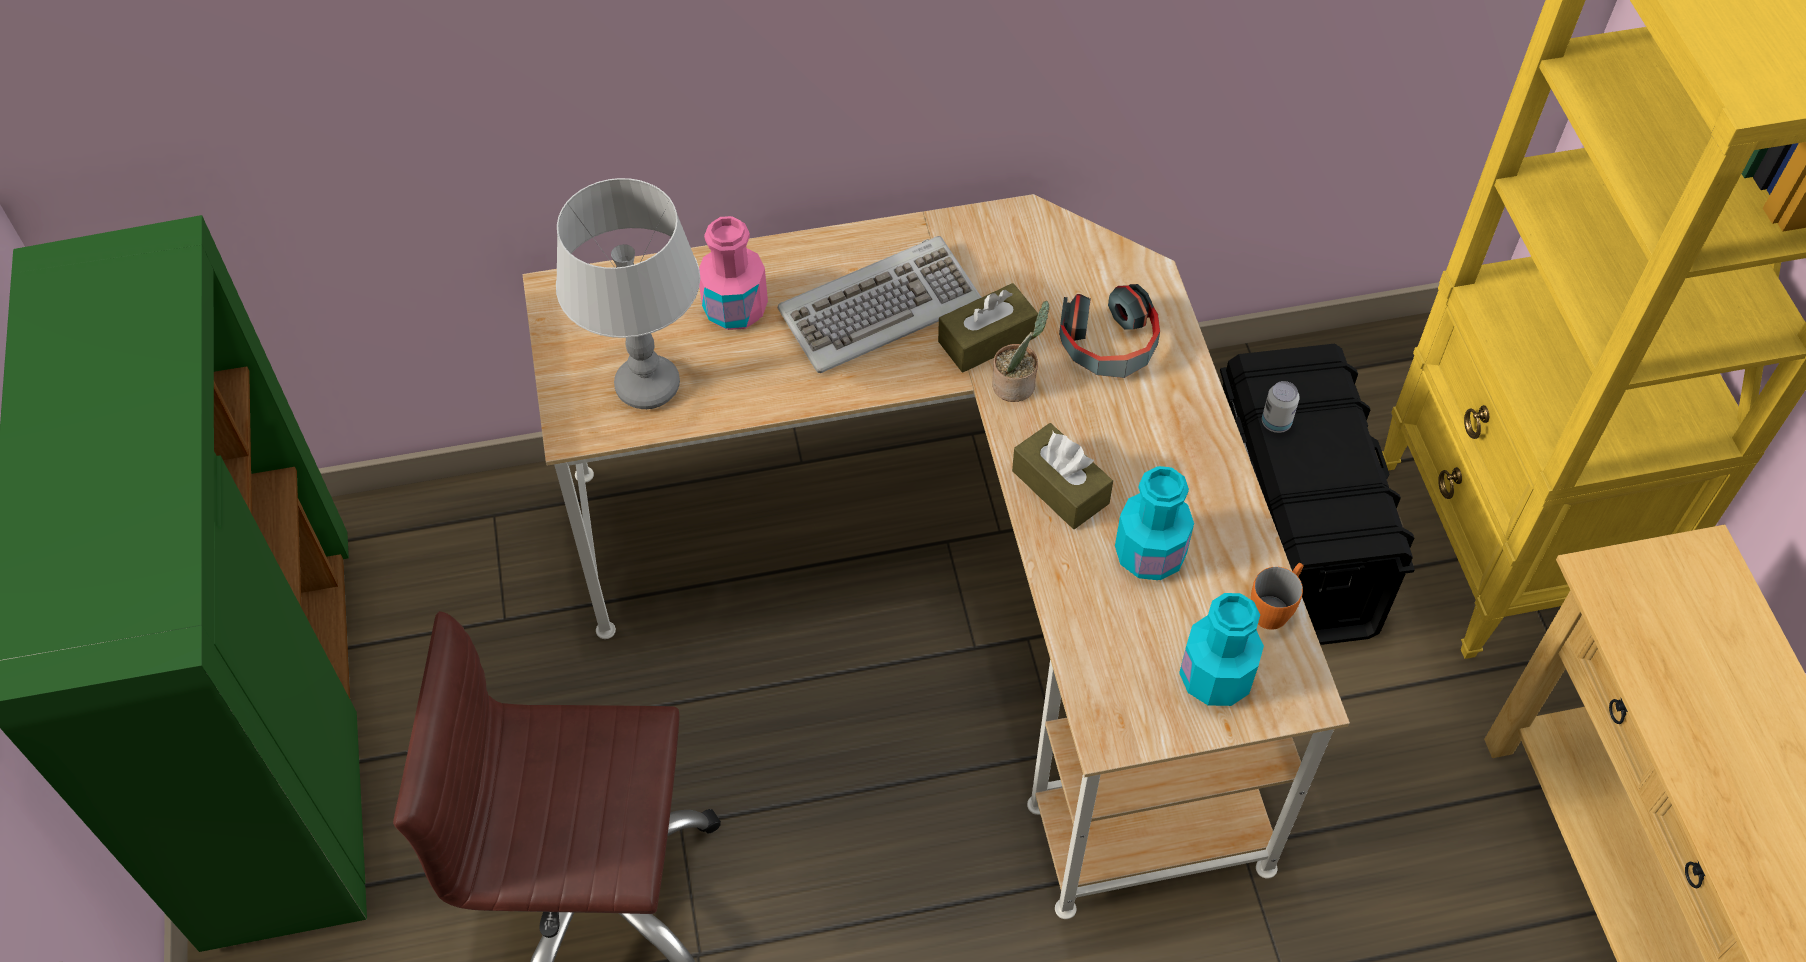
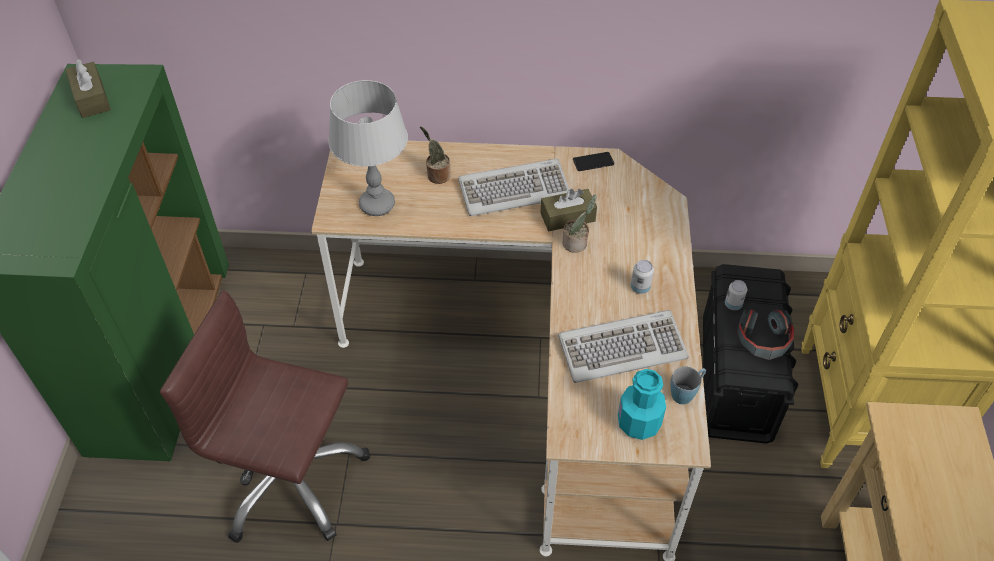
camera: 15 degrees right, 5 degrees down
(735, 308) = (437, 175): pink bottle -> potted plant
(998, 228) = (593, 162): none -> phone
(1060, 487) = (583, 301): brown tissue box -> brown tissue box (91, 98)
(1108, 345) = (635, 233): headphones -> headphones (763, 340)
(1146, 441) = (640, 288): none -> can
(1149, 554) = (622, 348): turquoise bottle -> keyboard
(1275, 607) = (686, 392): orange mug -> blue mug

